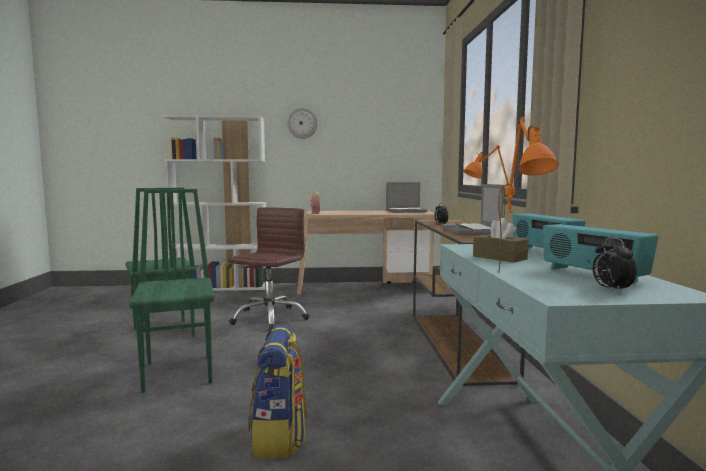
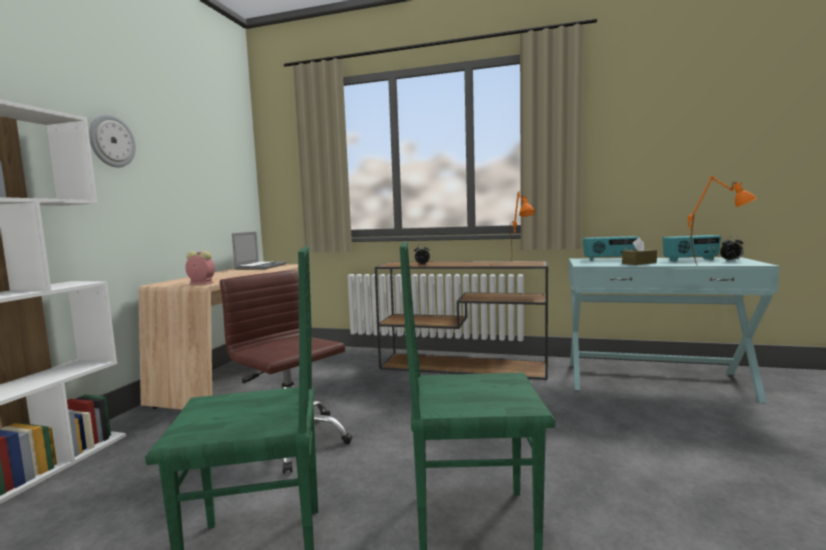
camera: 70 degrees left, 0 degrees up
(280, 438) = (649, 455): backpack -> none
(472, 231) = (479, 263): laptop -> none

